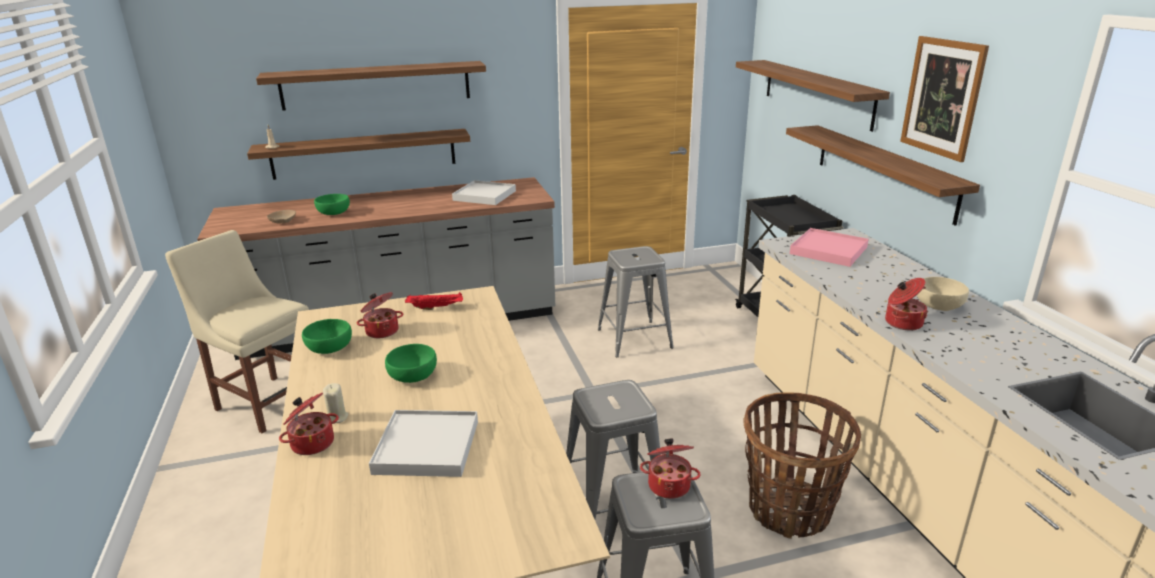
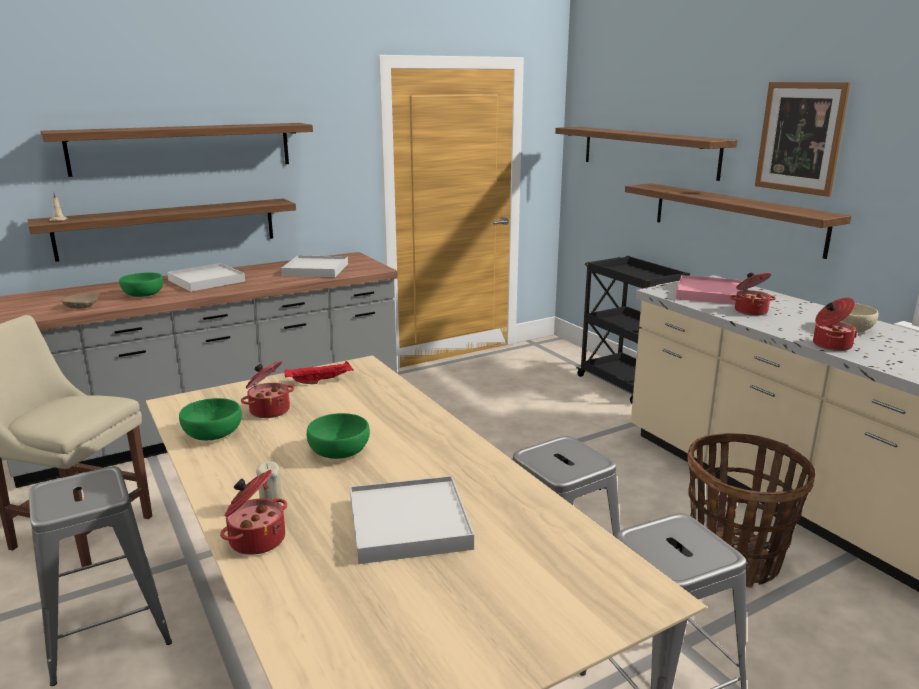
camera: 15 degrees left, 5 degrees down
(389, 201) = (206, 280): none -> white tray
(634, 338) = (491, 414): grey stool -> grey stool (107, 630)
(669, 485) = (681, 532): cooking pot -> cooking pot (750, 311)

